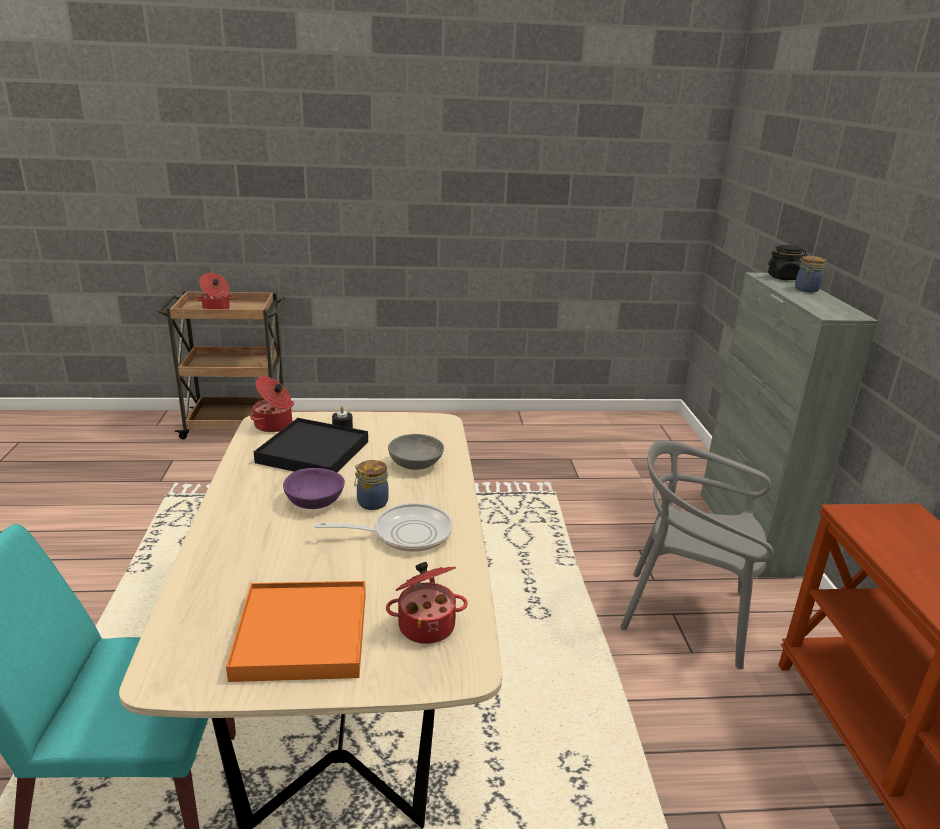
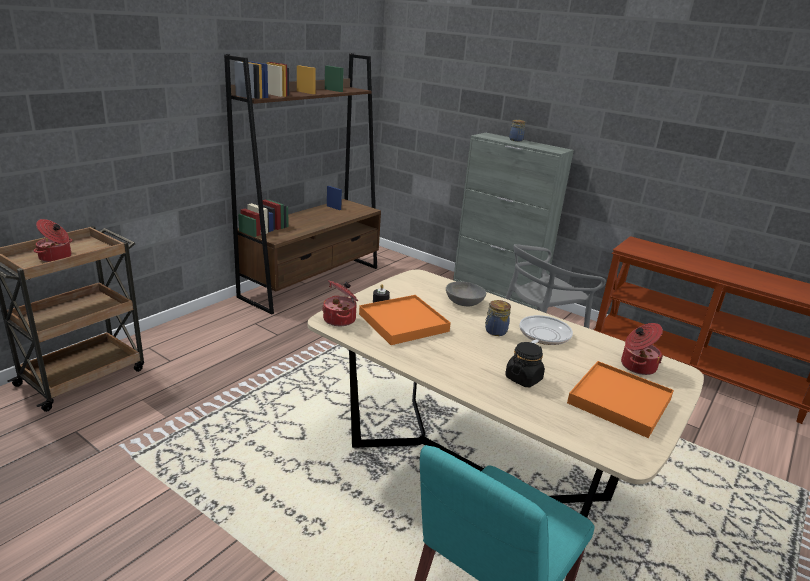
camera: 50 degrees left, 0 degrees up
(313, 452) = (403, 322): black tray -> orange tray
(314, 501) = (472, 346): purple bowl -> none
(533, 425) = (312, 281): none -> brown bookcase
(783, 278) = (491, 135): black jar -> black jar (523, 378)

